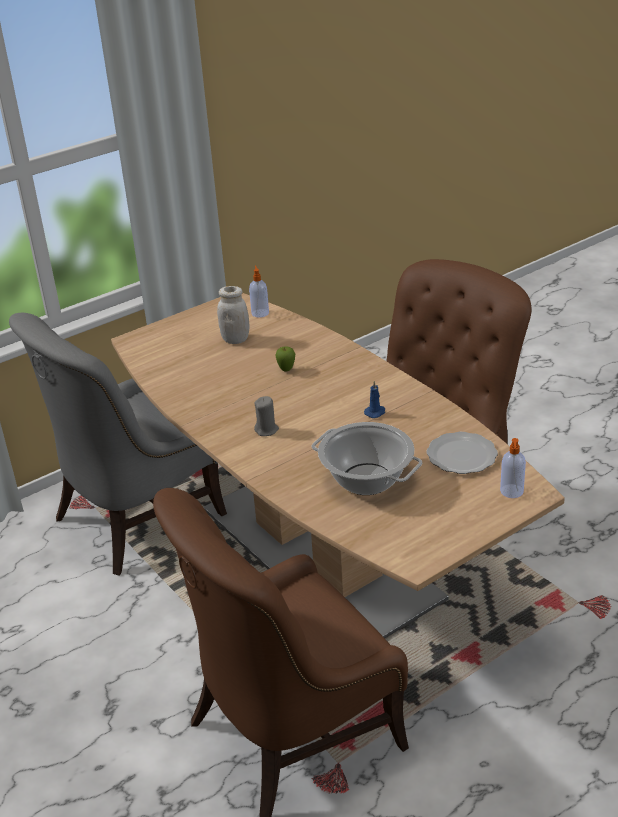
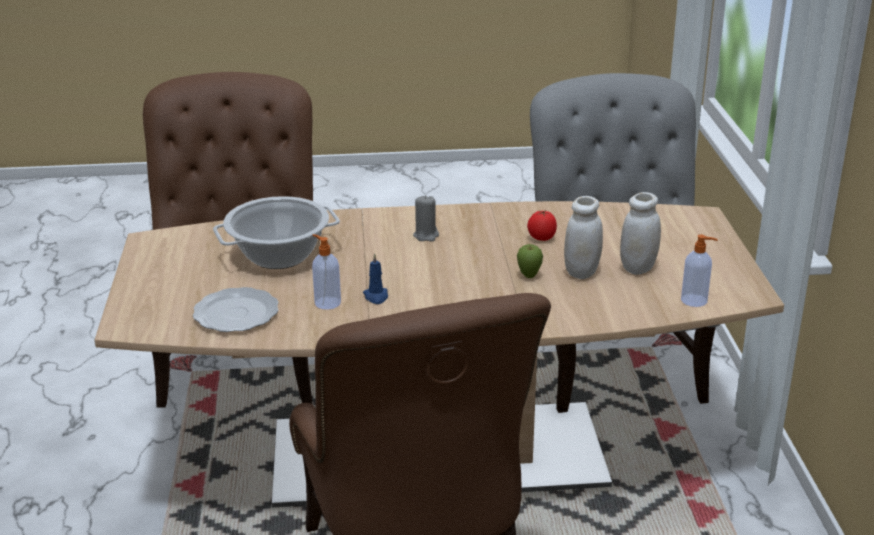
camera: 120 degrees right, 5 degrees down
(225, 384) = (541, 238): none -> tomato
(261, 355) = (581, 272): none -> white jar
(511, 492) = (147, 315): soap dispenser -> soap dispenser (327, 302)

